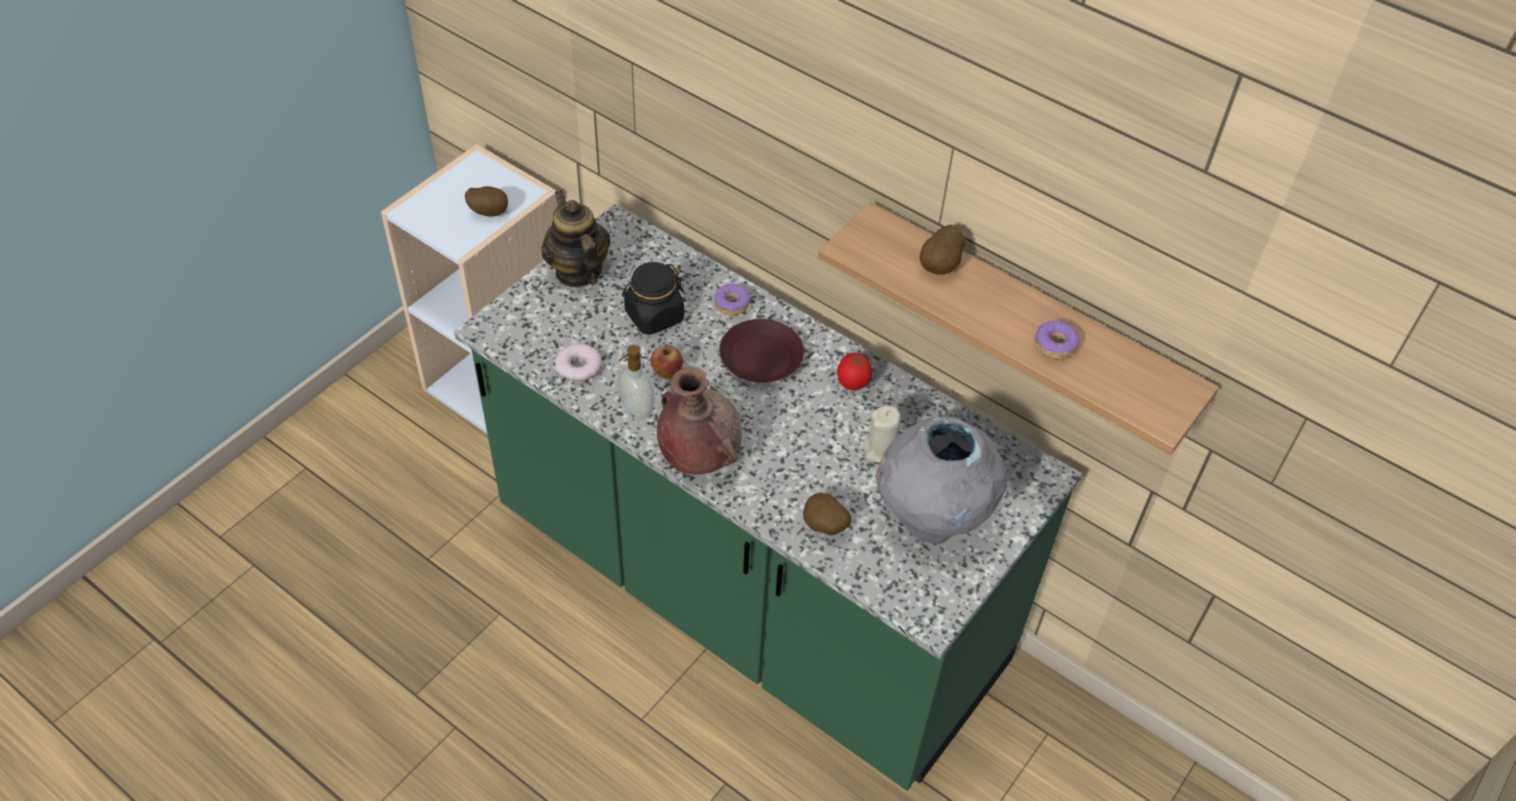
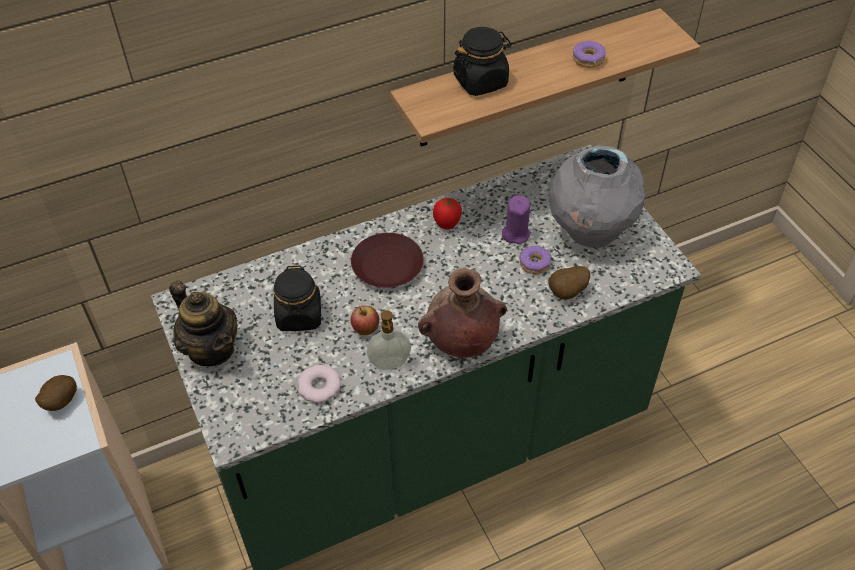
camera: 60 degrees left, 0 degrees up
(578, 271) = (211, 349): teapot -> teapot turned 135 degrees counterclockwise
(731, 305) = (321, 262): donut -> donut (535, 264)
(881, 449) = (515, 233): beige candle -> purple candle
(941, 266) = (481, 81): potato -> black jar

